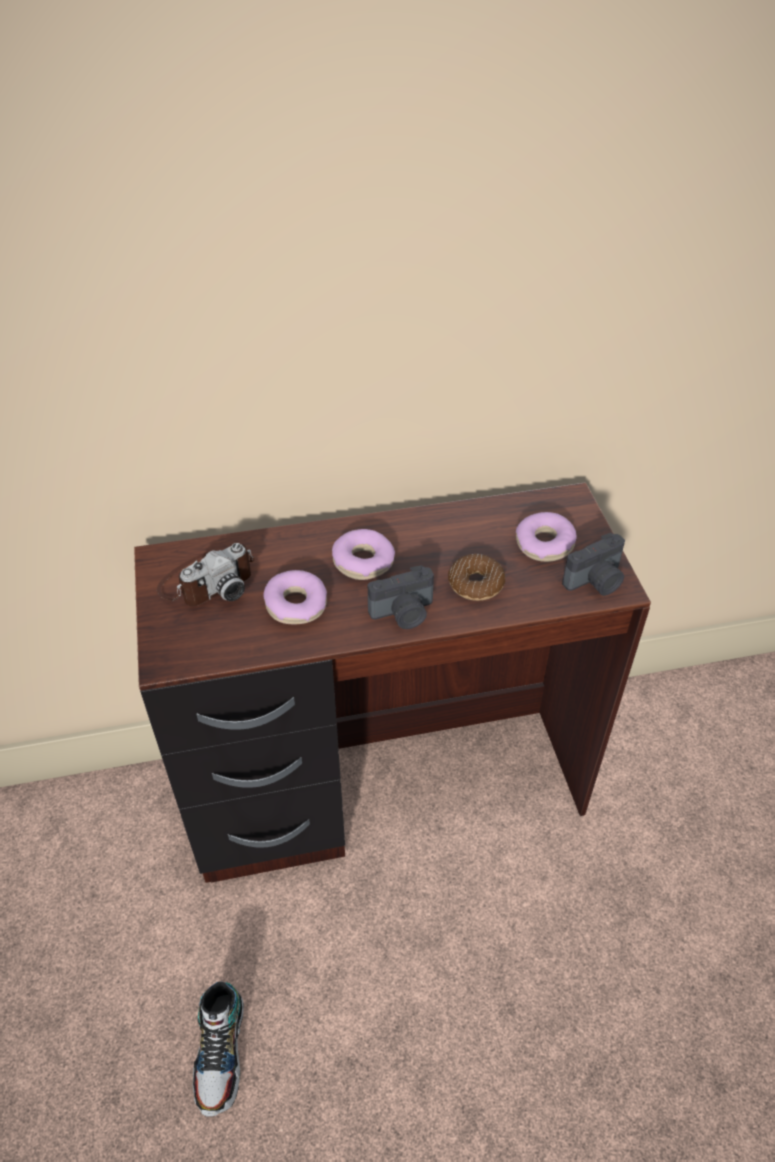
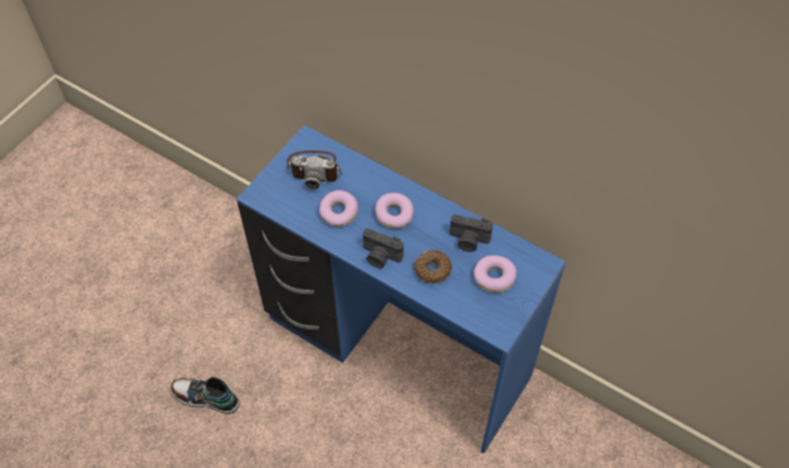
camera: 45 degrees right, 10 degrees up
(221, 1053) = (206, 398): shoe -> shoe turned 60 degrees clockwise
(387, 792) = (396, 350): brown desk -> blue desk
(596, 582) = (493, 319): camera -> camera (468, 241)

